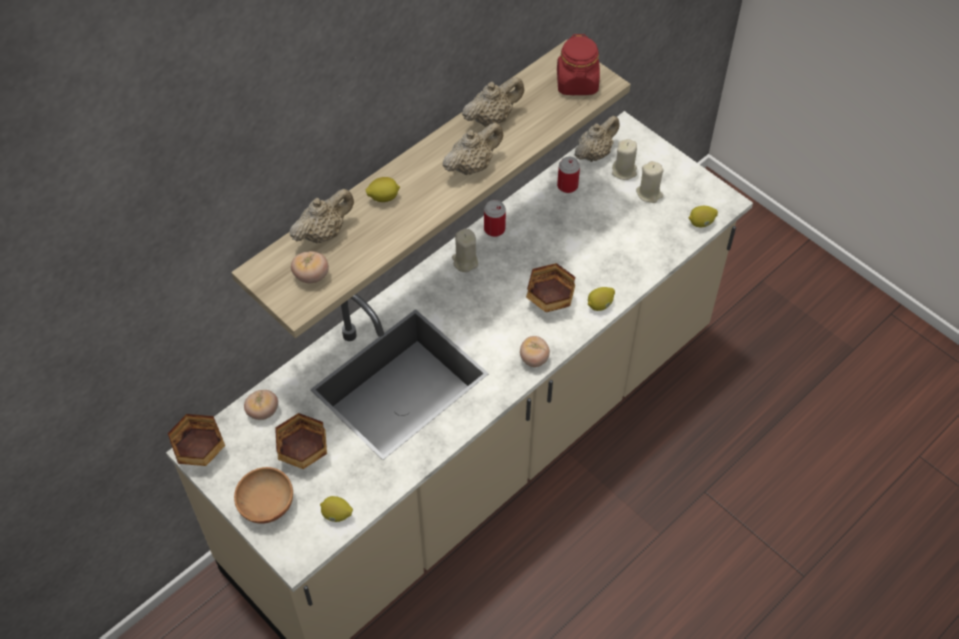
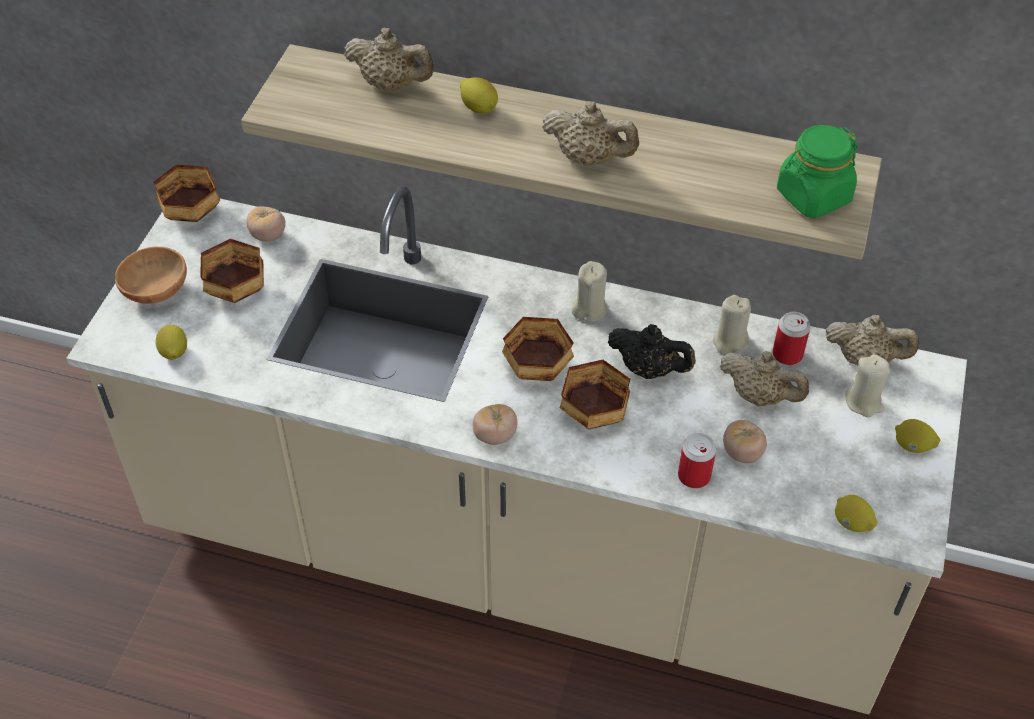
camera: 60 degrees right, 5 degrees down
(311, 276) = (324, 101): tomato -> tomato (742, 453)
(492, 118) = (681, 145): beige teapot -> beige teapot (759, 396)
(494, 229) = (659, 314): can -> can (694, 476)
(495, 313) = (535, 369): none -> bowl
(534, 256) = (649, 369): none -> black teapot
(577, 83) = (813, 196): red jar -> green jar
(600, 305) = (626, 467): lemon -> lemon (912, 446)
(649, 193) = (850, 444): beige candle -> beige candle (730, 342)

